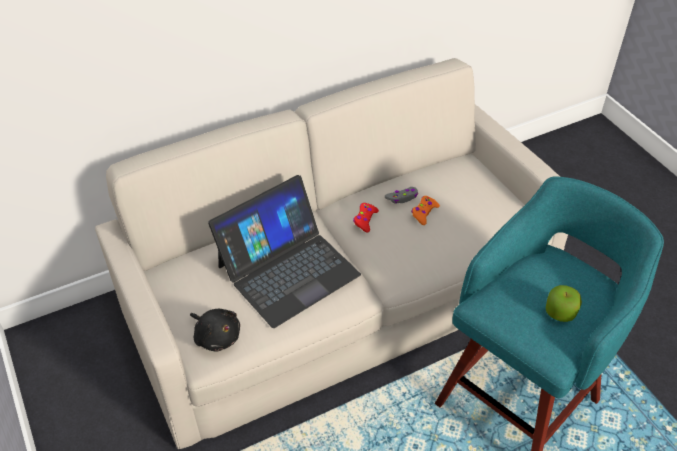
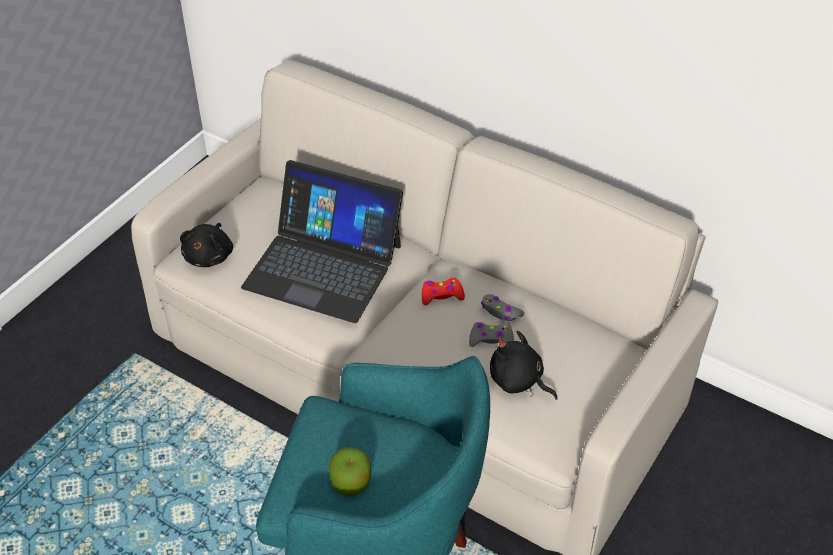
camera: 60 degrees right, 0 degrees up
(424, 213) = (491, 339): orange game controller -> grey game controller
(468, 216) = (518, 381): none -> black plush toy

